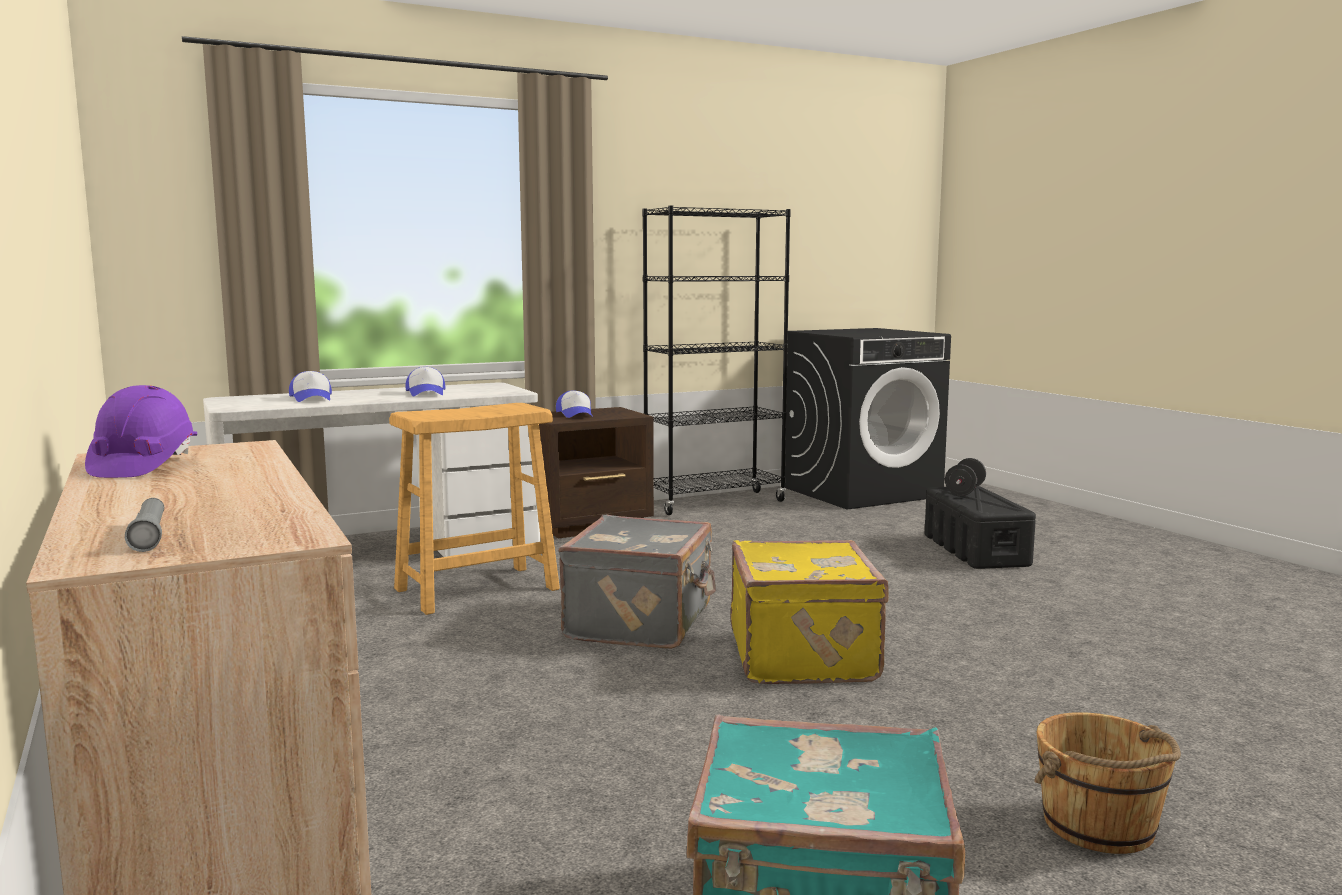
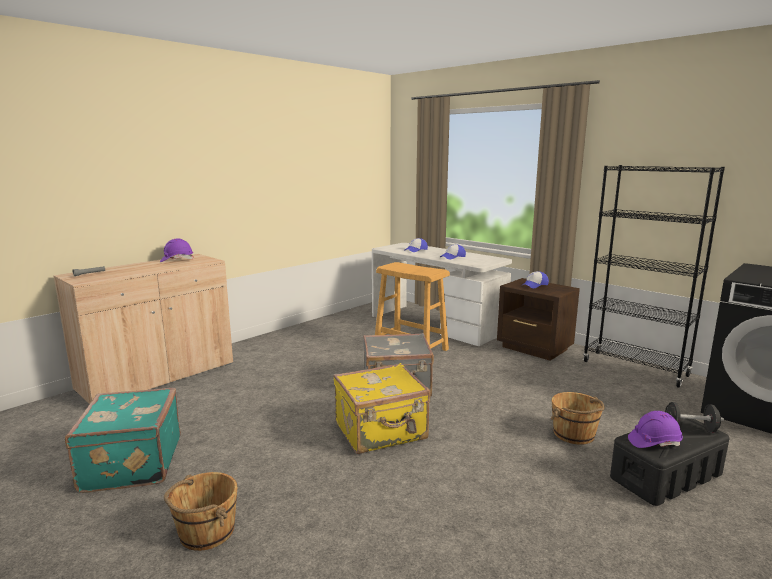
camera: 70 degrees right, 5 degrees up
(871, 561) = (574, 434): none -> brown bucket
(991, 505) = (654, 442): none -> purple hard hat

